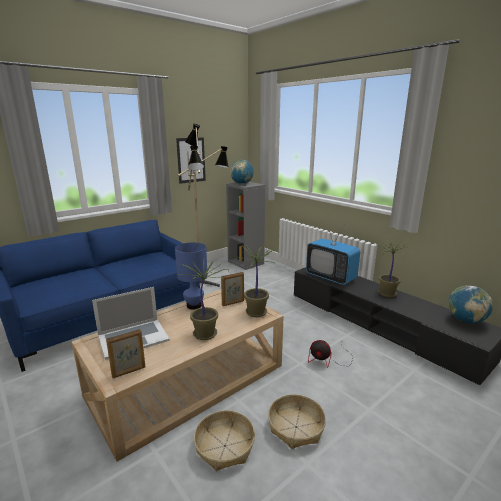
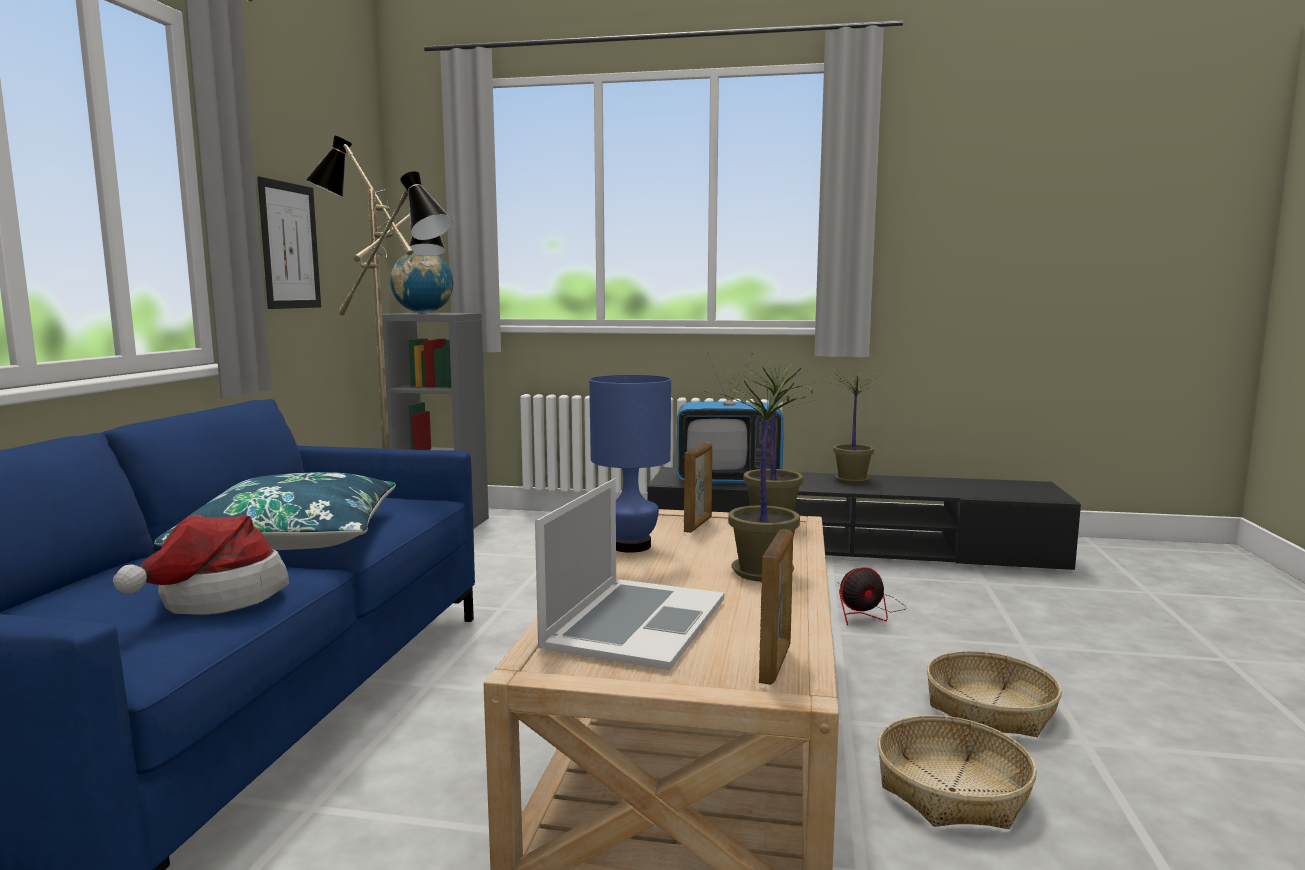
camera: 40 degrees left, 10 degrees down
(72, 289) = (214, 598): none -> hat
(122, 271) = (292, 538): none -> blue pillow
(465, 321) = (997, 484): globe -> none

